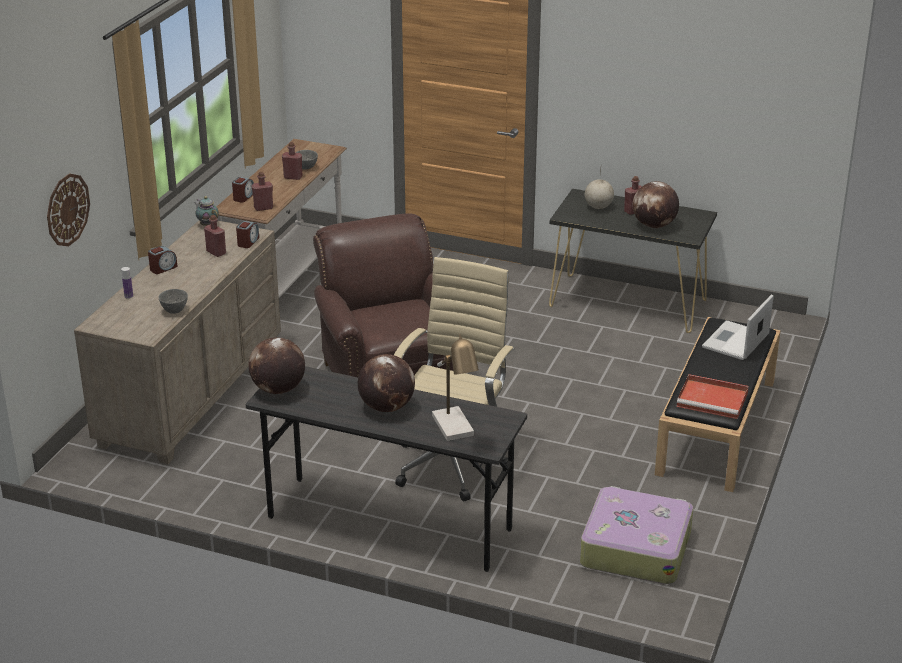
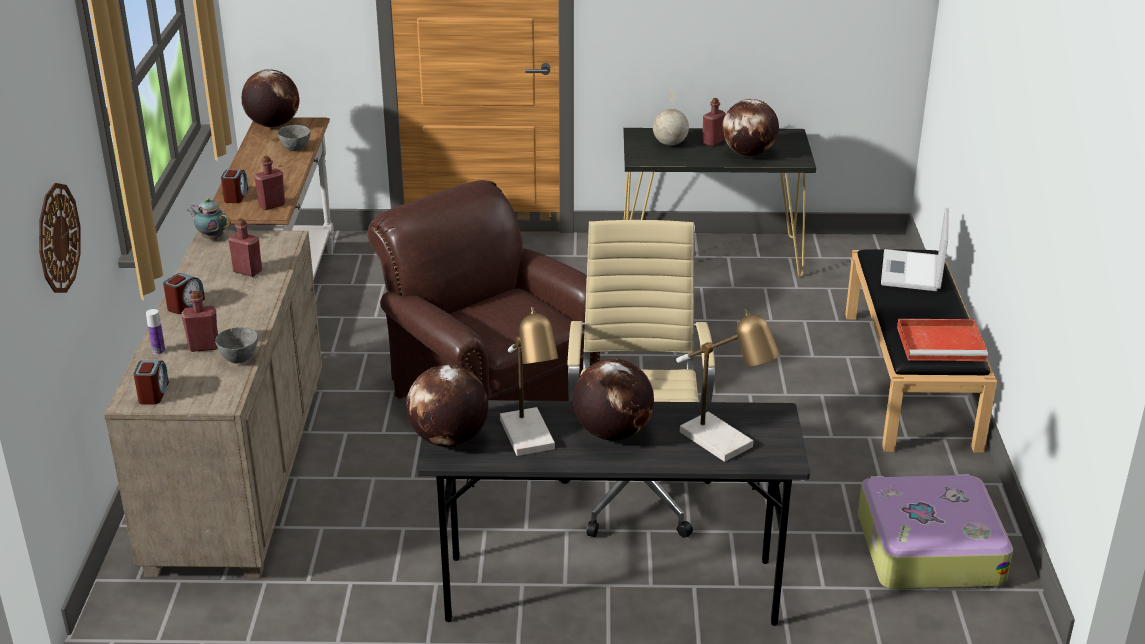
camera: 20 degrees left, 0 degrees up
(248, 242) = (283, 251): alarm clock -> alarm clock (153, 393)
(293, 177) = (286, 162): red bottle -> red bottle (204, 346)
(302, 147) = (273, 125): none -> globe
(330, 400) = (531, 439): none -> table lamp

